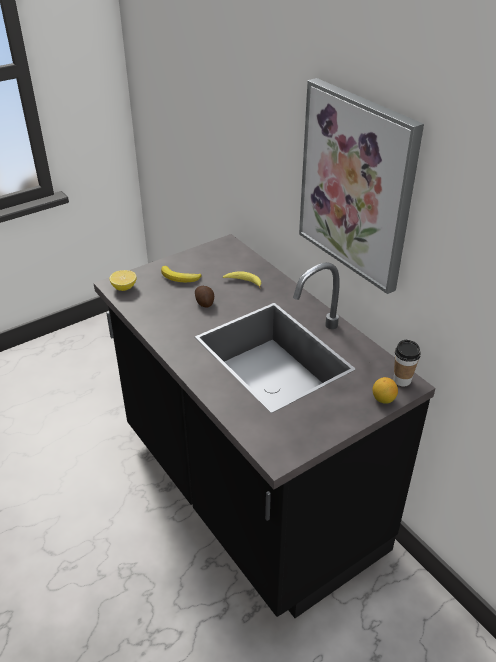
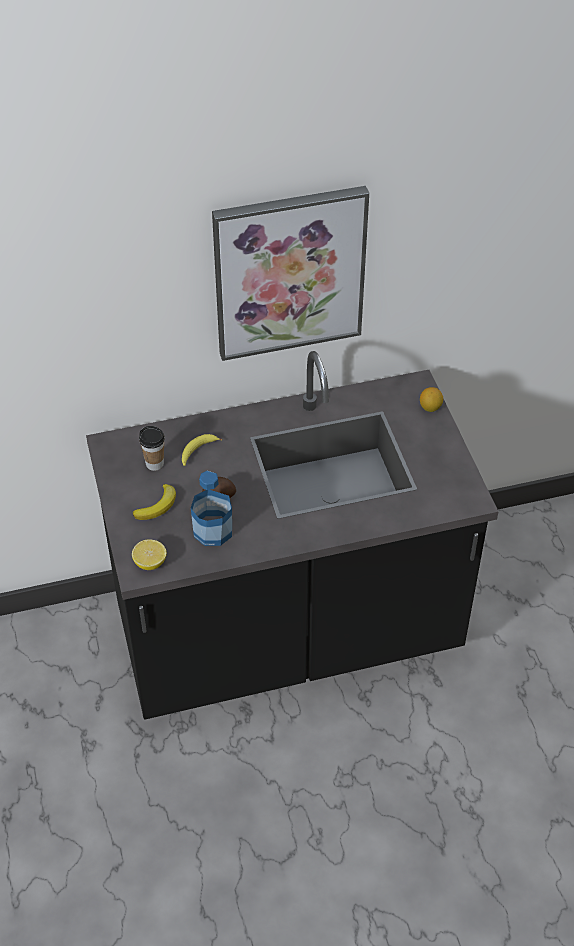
camera: 70 degrees left, 10 degrees up
(167, 308) = (213, 530): none -> bottle
(402, 380) = (411, 386): cup -> cup (154, 464)

